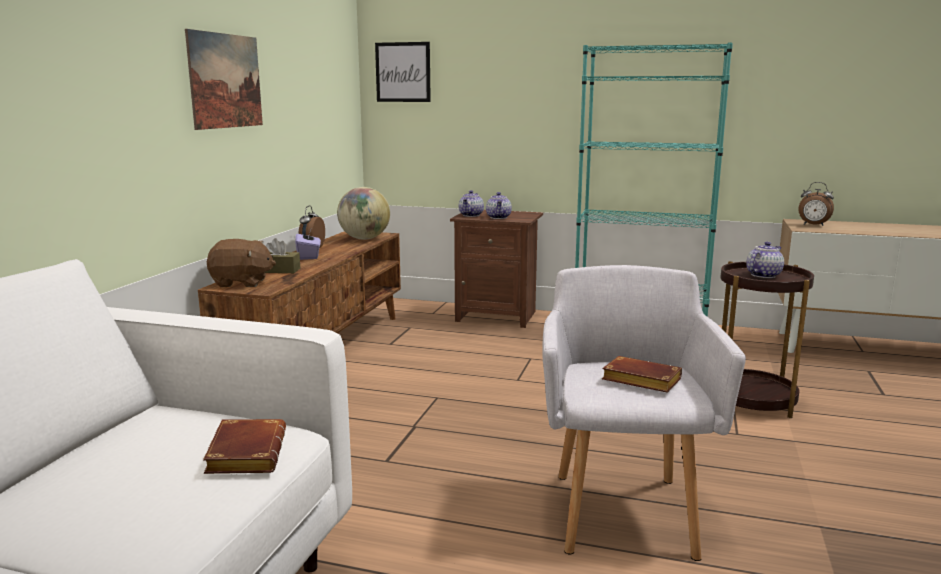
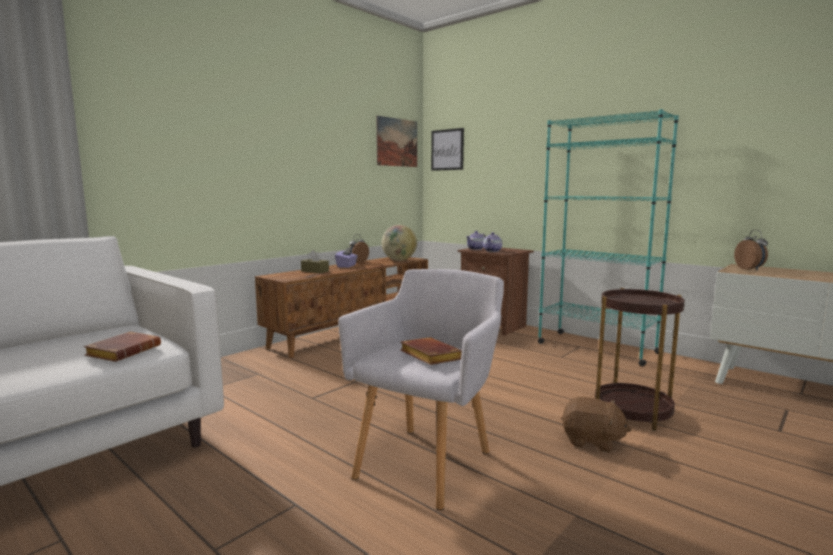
camera: 25 degrees right, 5 degrees down
(225, 81) = (293, 150): picture -> picture (397, 142)
(241, 283) = (282, 275): brown plush toy -> brown plush toy (592, 441)
(762, 275) = (641, 300): teapot -> none
(813, 225) = (750, 269): alarm clock -> alarm clock turned 150 degrees counterclockwise

